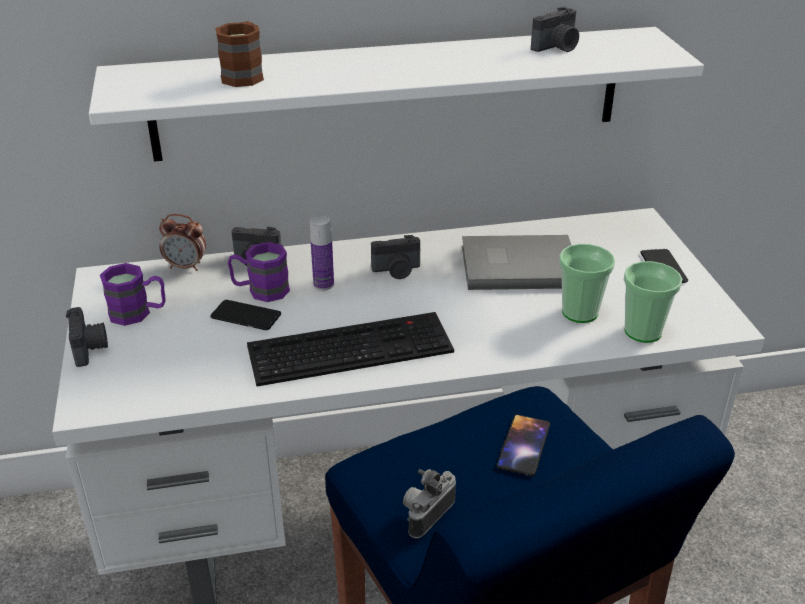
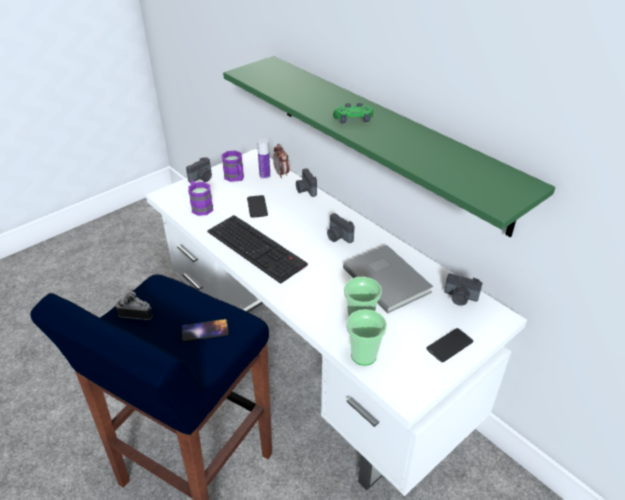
camera: 60 degrees right, 5 degrees up
(245, 74) = (300, 87): brown mug -> none
(260, 290) = (281, 202): purple mug -> purple mug (200, 206)
(323, 284) = (303, 218): bottle -> bottle (265, 176)
(390, 93) = (386, 138): white shelf -> green shelf
(394, 69) = (353, 120): none -> green game controller
(557, 47) = (456, 159): camera -> camera (460, 298)

